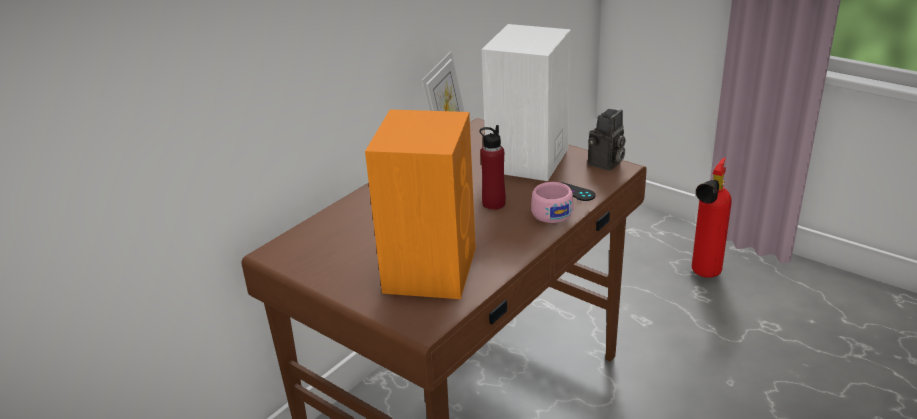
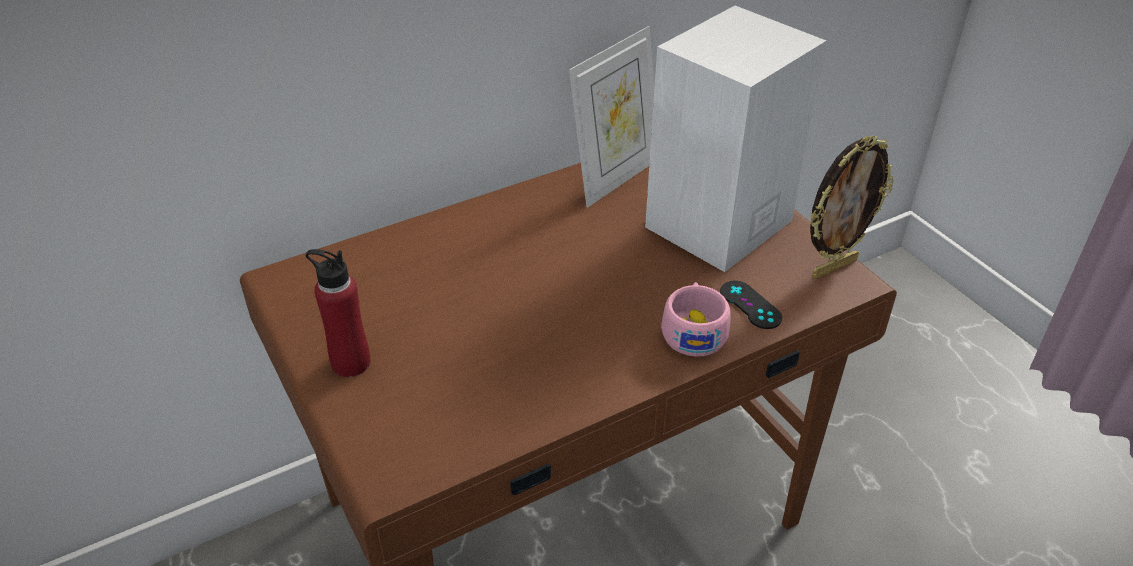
camera: 20 degrees right, 10 degrees up
(431, 268) = (463, 377): orange speaker -> none
(493, 204) = (620, 289): red bottle -> red bottle (350, 363)
(606, 164) = (833, 267): camera -> picture frame
(703, 276) = (996, 437): fire extinguisher -> none

